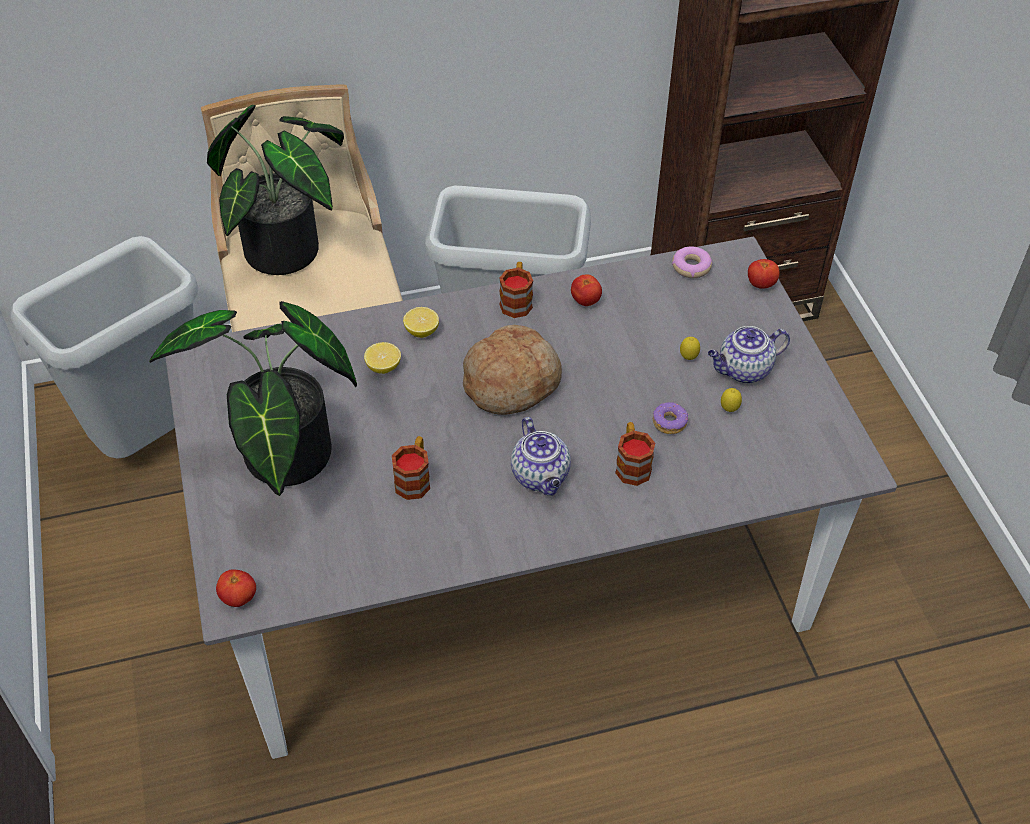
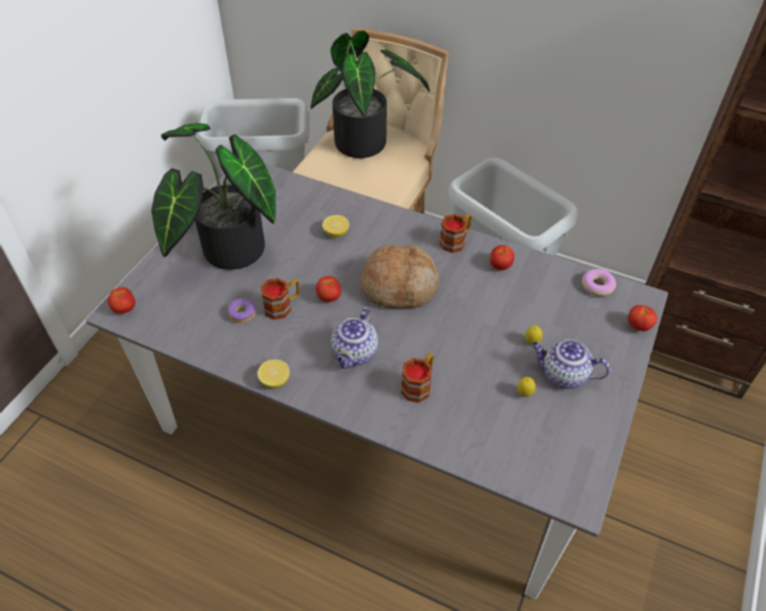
camera: 40 degrees right, 0 degrees up
(421, 331) = (380, 226): lemon -> lemon (275, 380)
(452, 439) = (329, 297): none -> tomato
(669, 422) = (473, 375): donut -> donut (242, 313)

